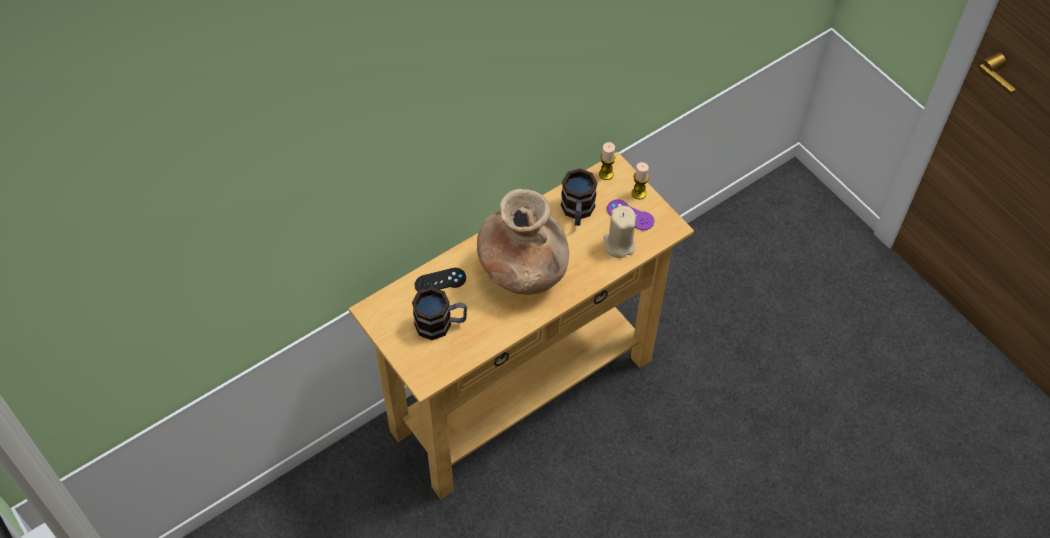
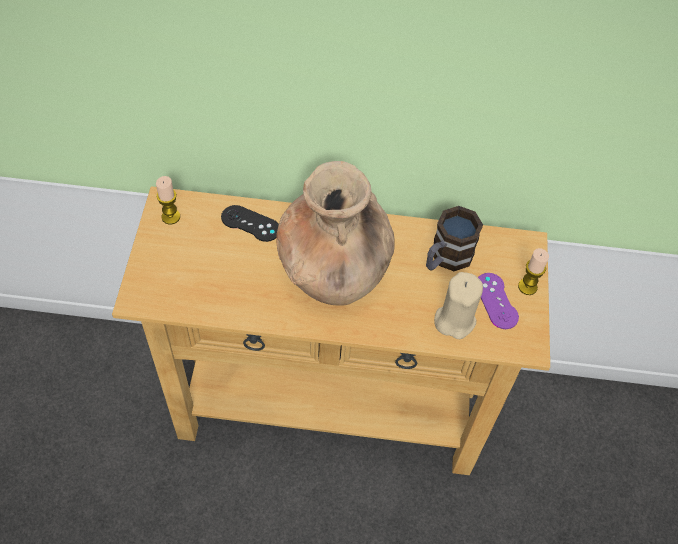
camera: 40 degrees right, 0 degrees up
(441, 324) = (208, 261): mug -> none
(606, 174) = (512, 244): candle -> candle (171, 217)

